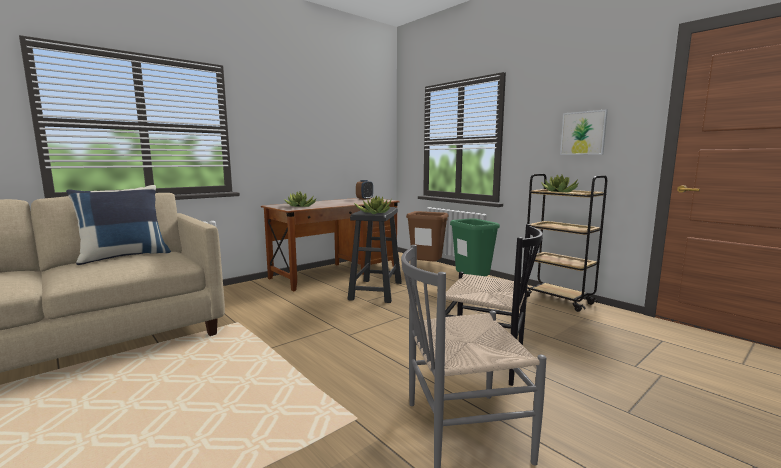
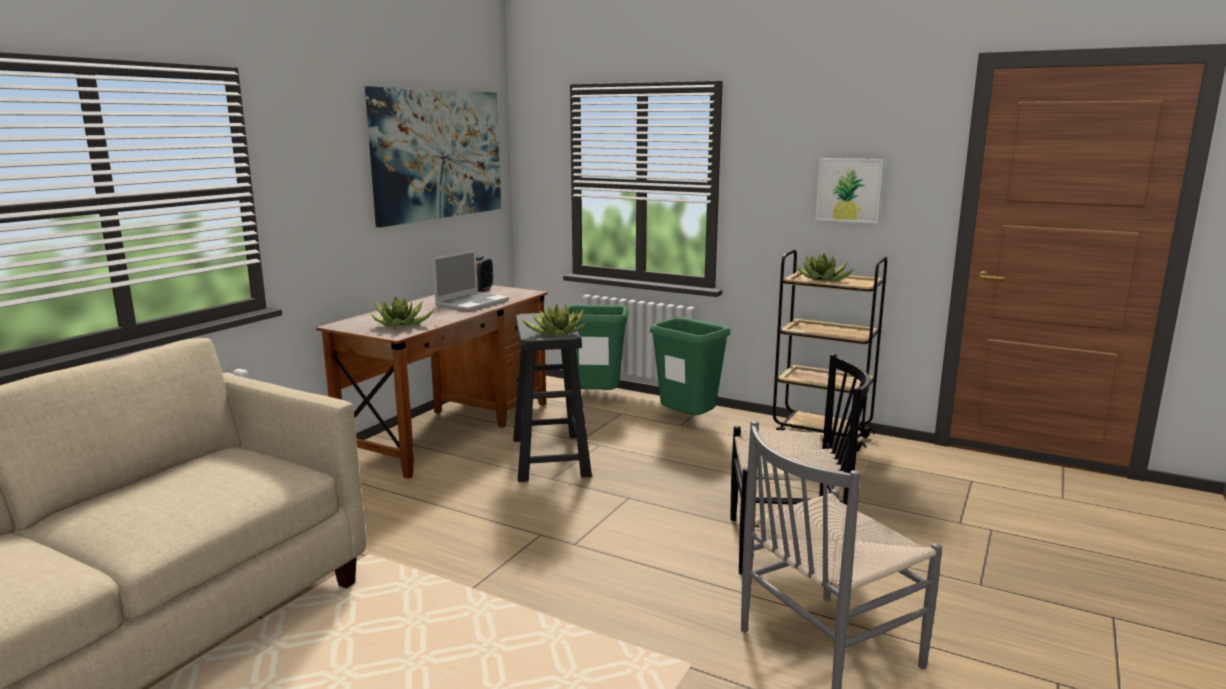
camera: 20 degrees left, 5 degrees up
(124, 256) = (165, 475): blue pillow -> none
(347, 124) = (438, 154): none -> picture
(351, 202) = (472, 303): none -> laptop
(426, 267) = (595, 400): brown trash can -> green trash can

